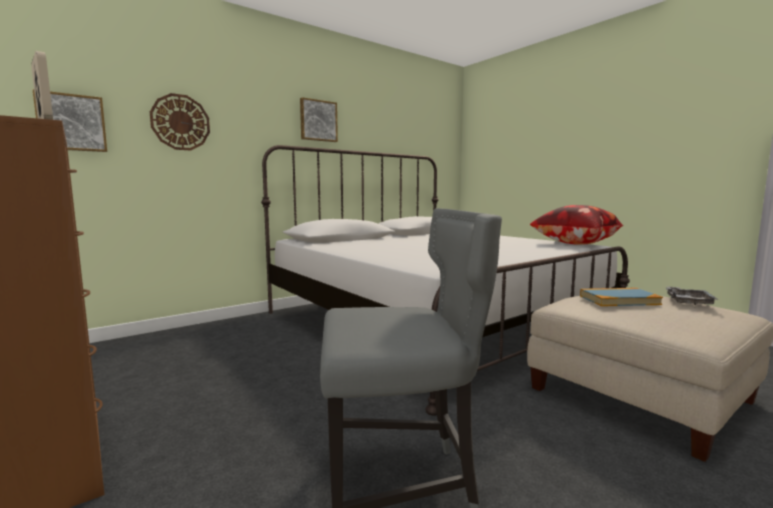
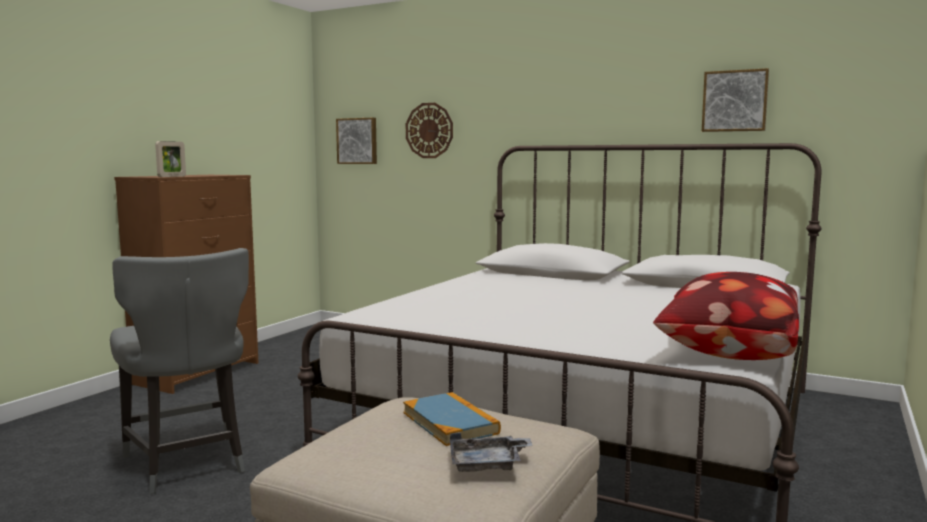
camera: 65 degrees right, 0 degrees up
(318, 121) = (579, 107): picture -> picture (735, 101)

